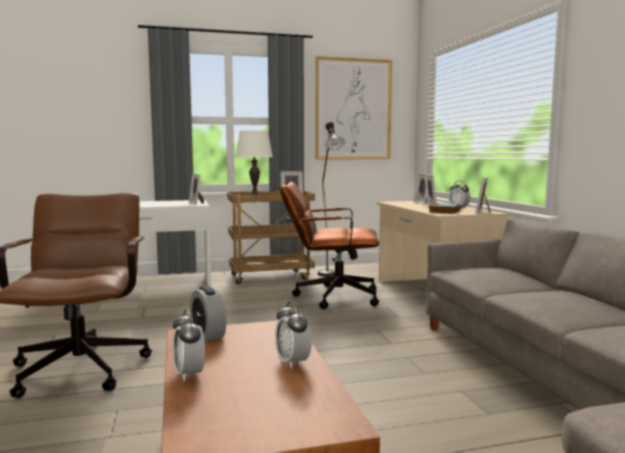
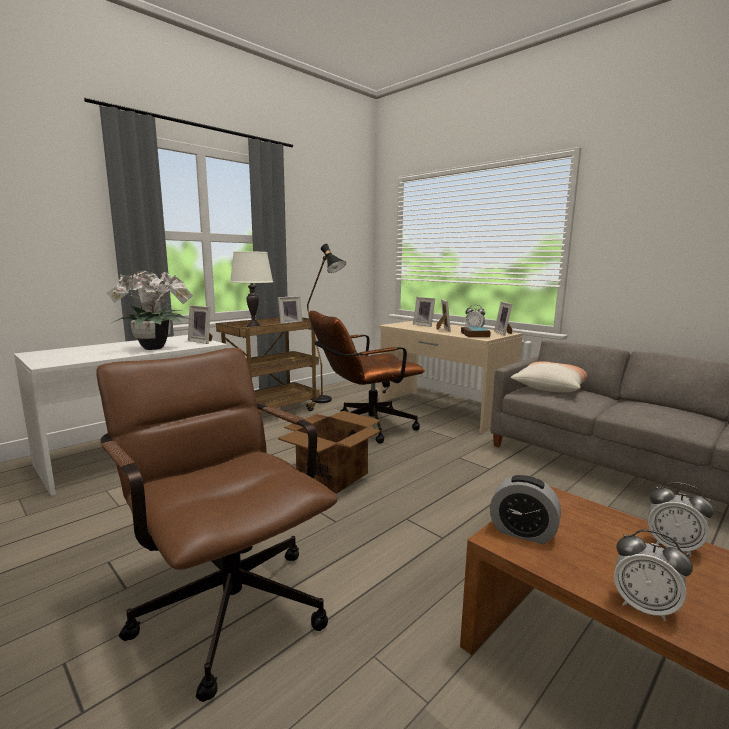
camera: 30 degrees left, 5 degrees up
(157, 204) = (156, 348): none -> potted plant
(250, 321) = (333, 475): none -> cardboard box
(353, 109) = (325, 229): picture -> none
(489, 269) = (550, 387): none -> pillow

